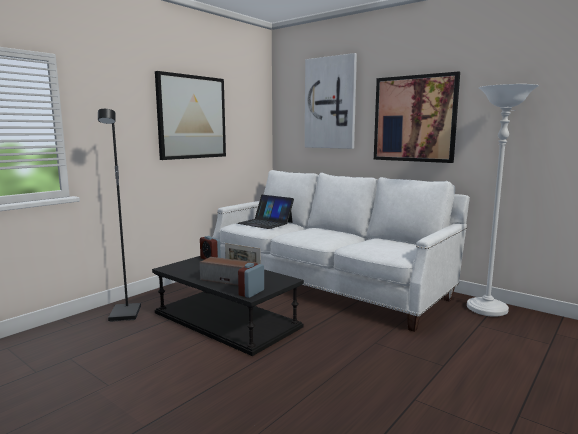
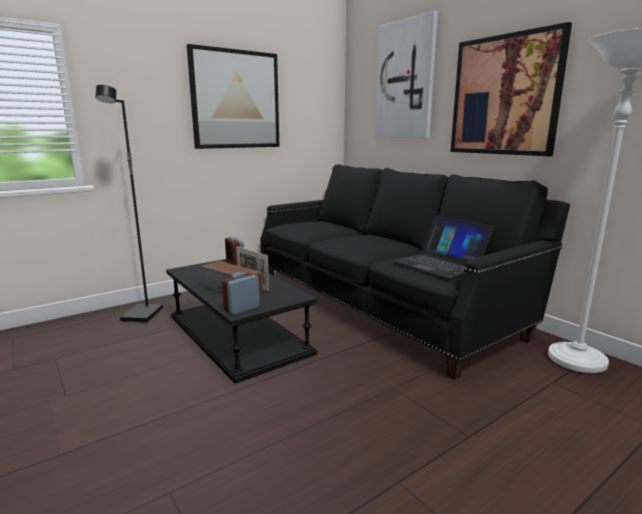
camera: 15 degrees right, 5 degrees up
(265, 223) = (316, 225): laptop -> laptop (440, 263)
(329, 283) = (381, 302): white sofa -> black sofa

